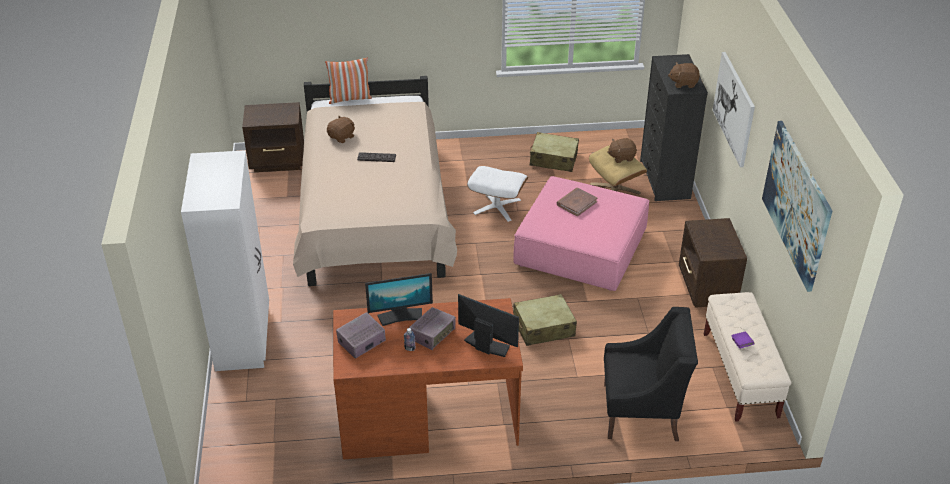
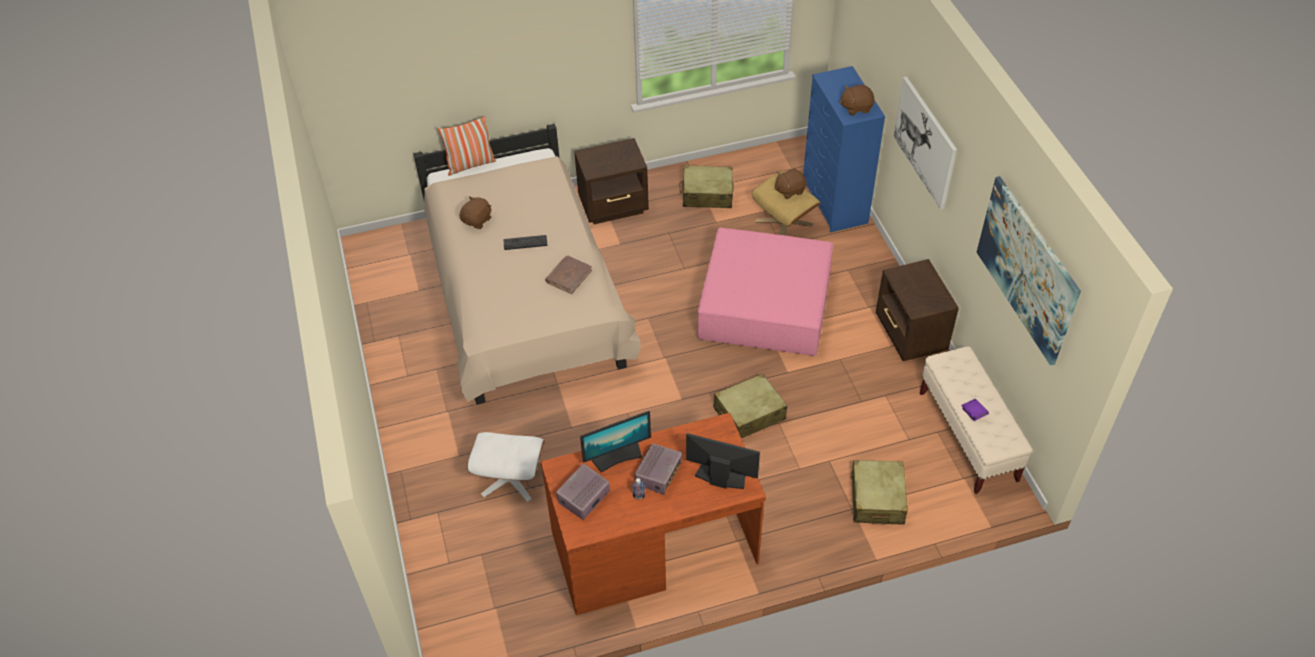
camera: 10 degrees left, 10 degrees up
(244, 337) = (422, 482): white wardrobe -> none
(278, 161) = (395, 244): brown nightstand -> brown nightstand (614, 206)
(497, 207) = (660, 266): white ottoman -> white ottoman (510, 478)
(576, 203) = (756, 260): brown book -> brown book (568, 276)
(642, 411) = (877, 499): black armchair -> beige suitcase
(665, 180) = (835, 203): black dresser -> blue dresser

